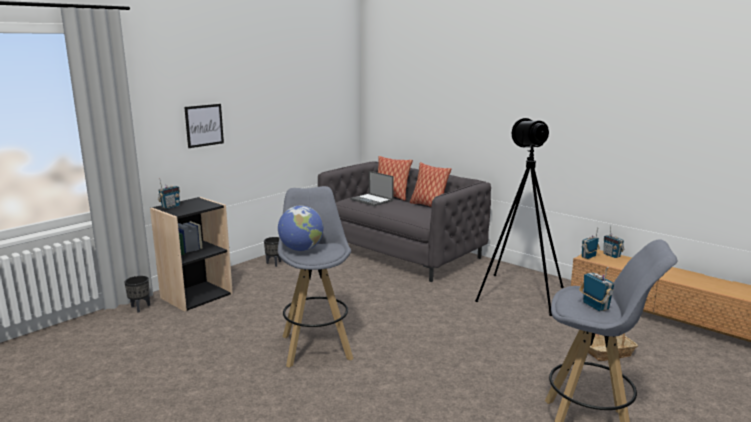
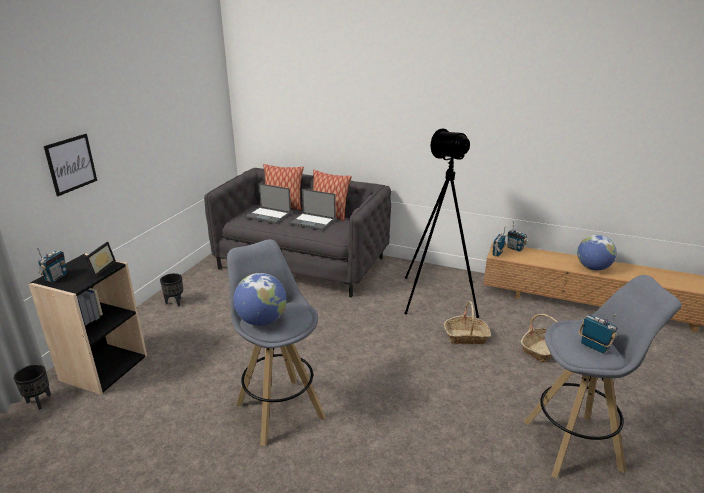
camera: 20 degrees left, 10 degrees up
(204, 205) = (100, 268): none -> picture frame
(409, 208) = (313, 222): none -> laptop
(528, 328) = (466, 336): none -> basket
(692, 281) = (593, 268): none -> globe

